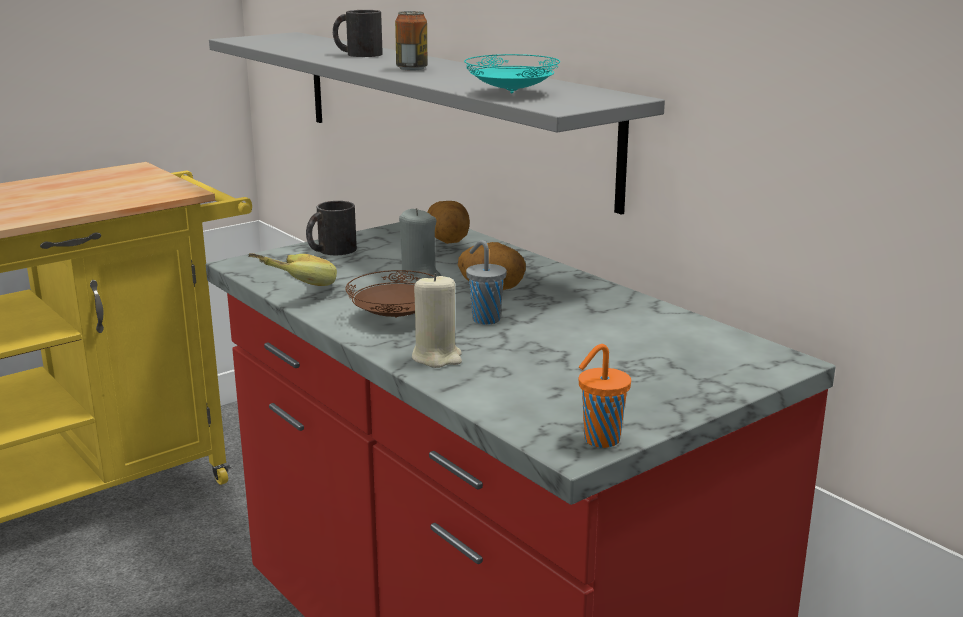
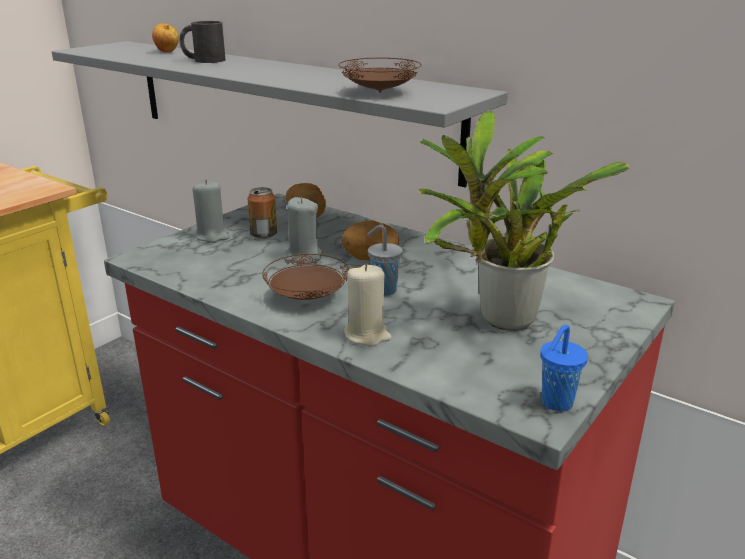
camera: 15 degrees left, 5 degrees up
(288, 290) = (196, 280): banana -> none
(328, 44) = (167, 52): none -> apple
(331, 251) = (212, 236): black mug -> grey candle
(412, 68) = (266, 72): can -> can (264, 235)
(511, 93) = (379, 92): turquoise plate -> brown plate
(597, 361) = (499, 321): none -> potted plant
(599, 440) = (555, 403): orange cup -> blue cup

